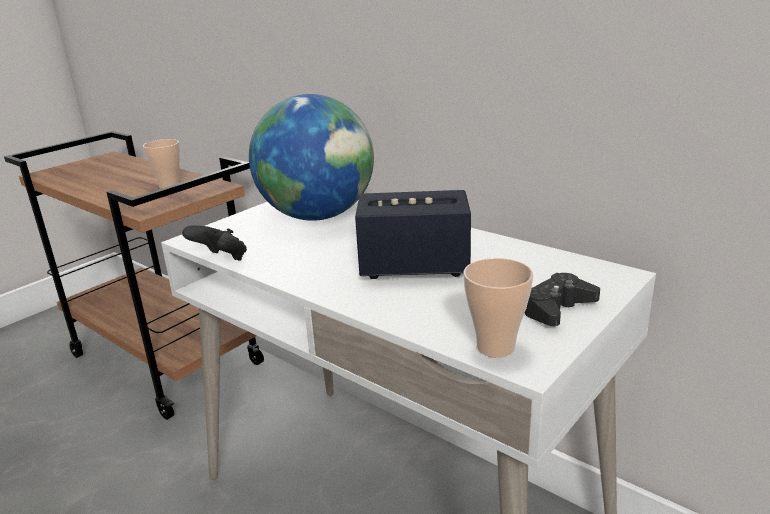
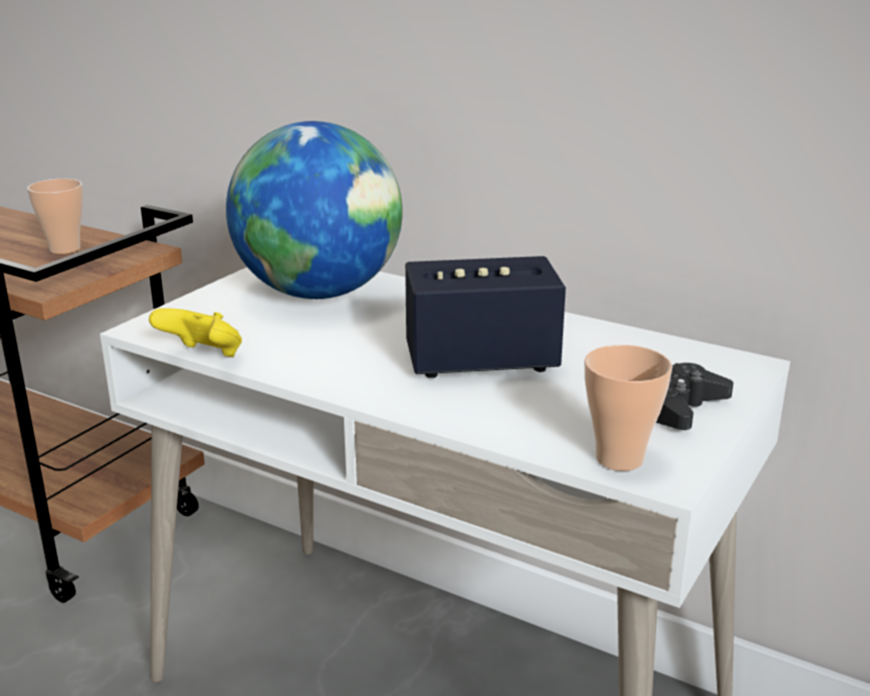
camera: 10 degrees left, 0 degrees up
(221, 260) = (203, 357): black game controller -> yellow game controller

